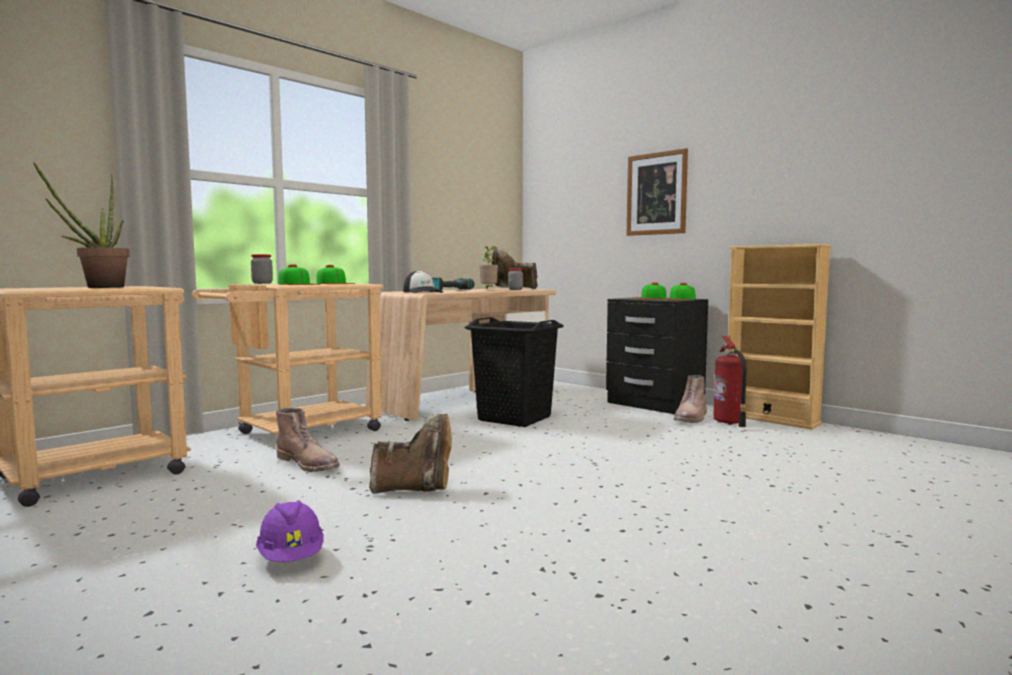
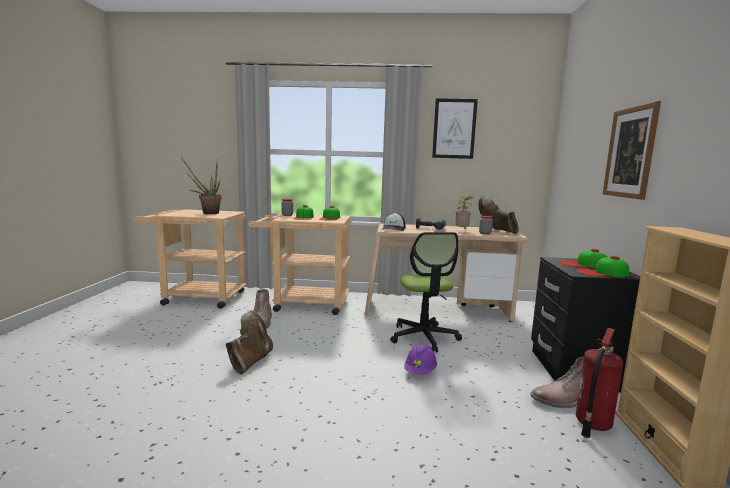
camera: 50 degrees right, 5 degrees up
(291, 558) = (135, 371): purple hard hat -> purple hard hat (420, 371)
(414, 489) = (250, 361): brown boot -> brown boot turned 120 degrees counterclockwise
(435, 164) = (454, 129): none -> picture
(514, 419) = (424, 337): black laundry basket -> office chair

